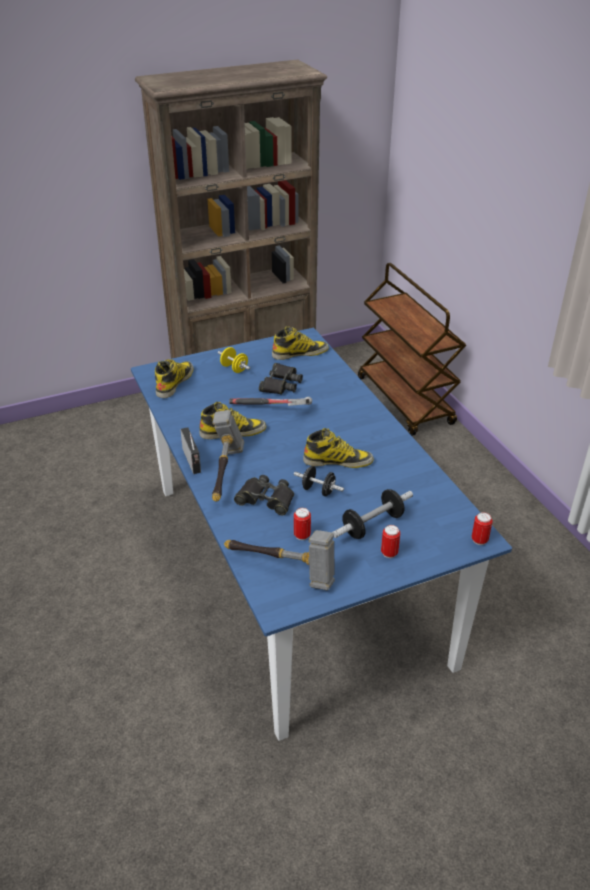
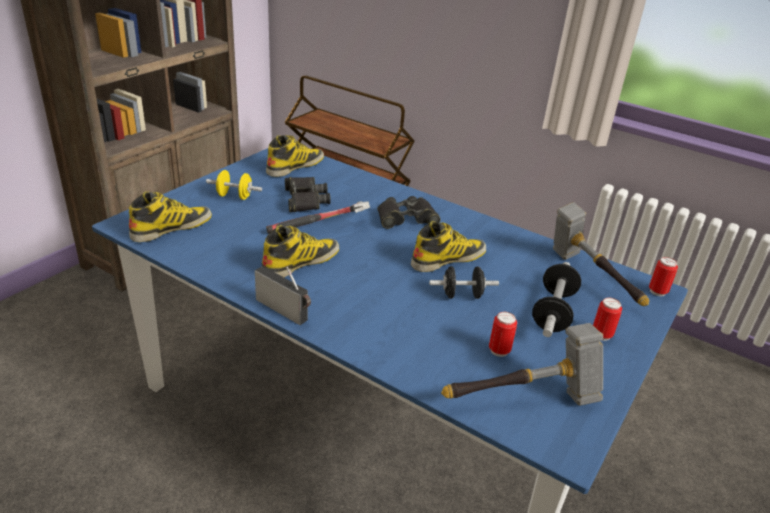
camera: 35 degrees left, 5 degrees down
(174, 382) = (171, 228): boot -> boot turned 60 degrees clockwise
(225, 473) = (339, 311): hammer -> hammer (591, 279)
(266, 499) = (417, 324): black binoculars -> black binoculars (406, 218)

